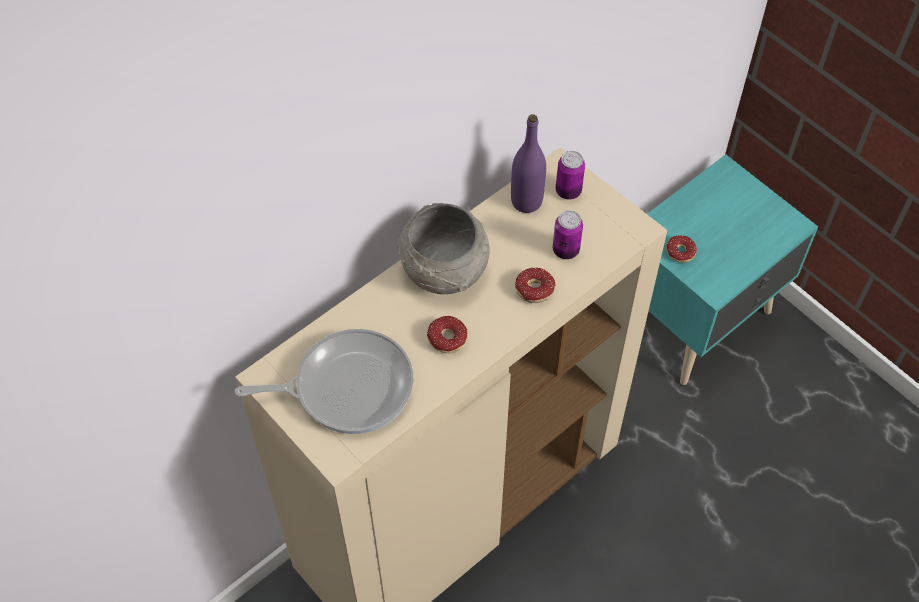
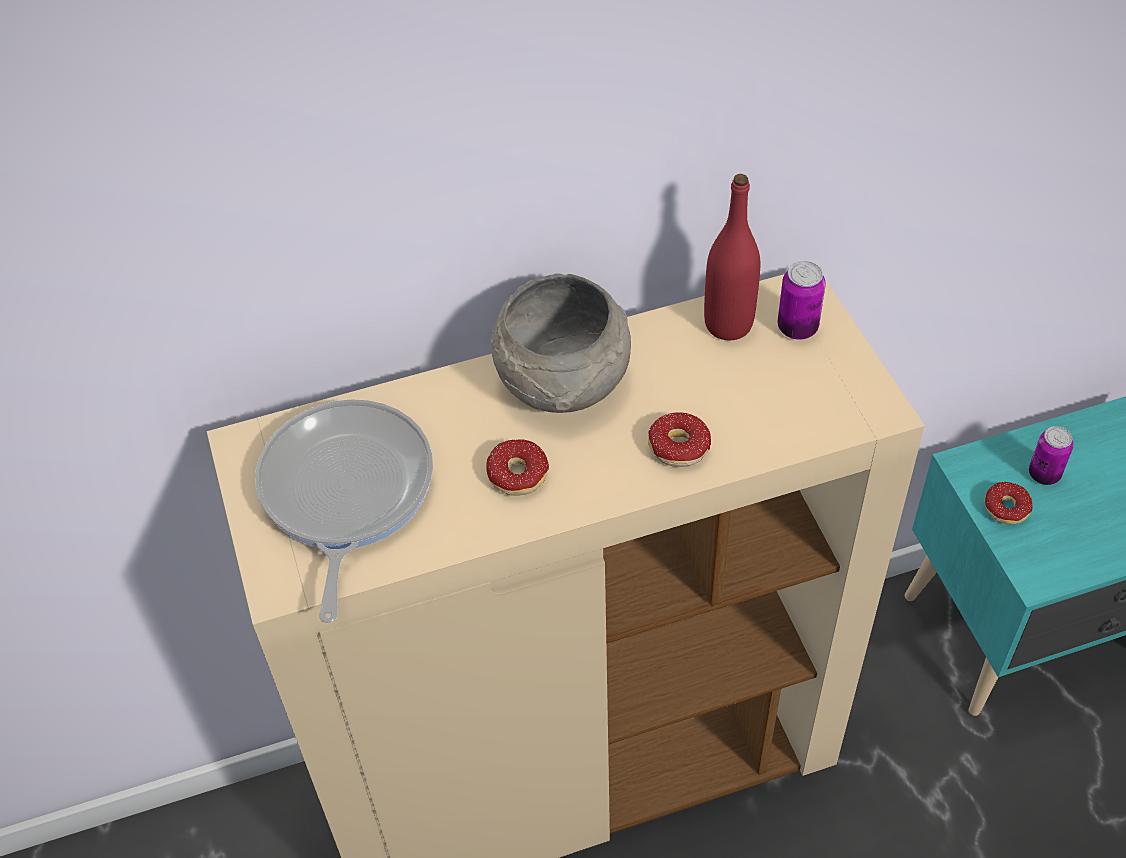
camera: 25 degrees right, 5 degrees down
(347, 386) = (345, 493): frying pan -> frying pan turned 105 degrees counterclockwise
(526, 201) = (728, 324): purple bottle -> red bottle
(565, 250) = (753, 407): can -> can (1044, 474)

